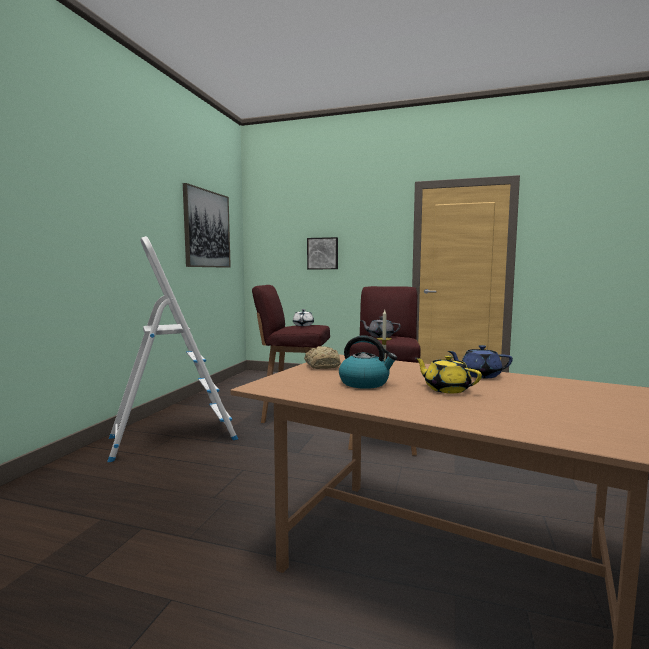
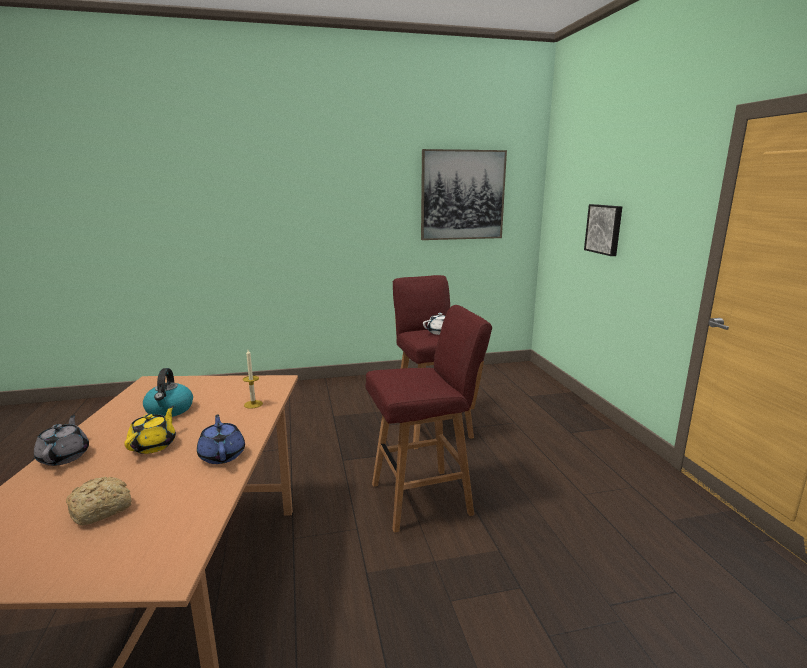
camera: 60 degrees right, 10 degrees up
(174, 438) = (325, 401): white step ladder -> none
(322, 366) = (233, 383): bread -> bread (103, 509)
(380, 336) = (406, 375): grey teapot -> grey teapot (65, 456)

